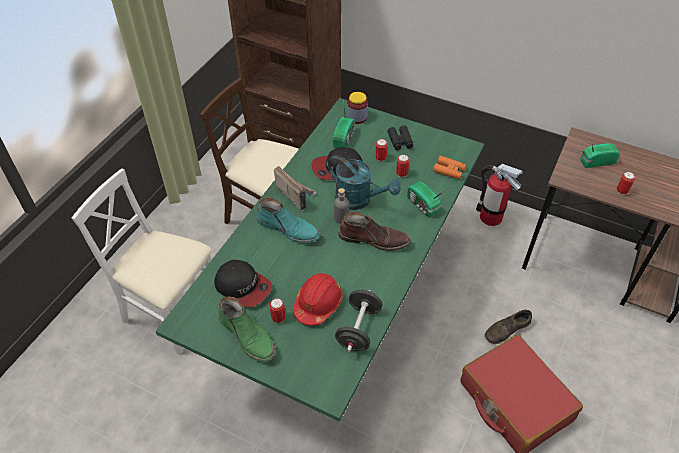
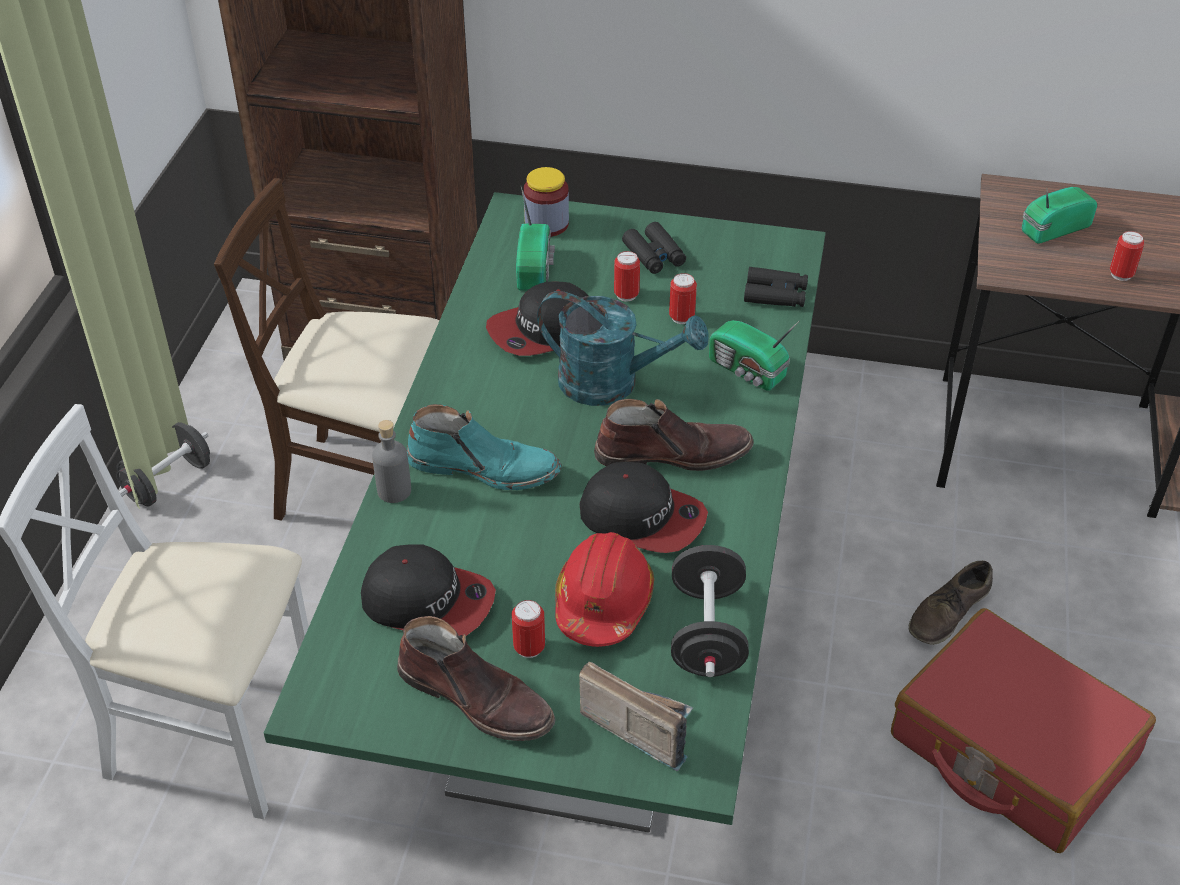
camera: 15 degrees left, 5 degrees down
(187, 197) = (168, 482): none -> black dumbbell
(248, 336) = (477, 697): green boot -> brown boot
(295, 194) = (472, 396): radio -> radio (638, 723)
(341, 218) = (588, 425): grey bottle -> grey bottle (394, 491)
(349, 267) = (642, 517): none -> cap
(449, 170) = (775, 294): orange binoculars -> black binoculars
(490, 217) = (841, 399): fire extinguisher -> none

